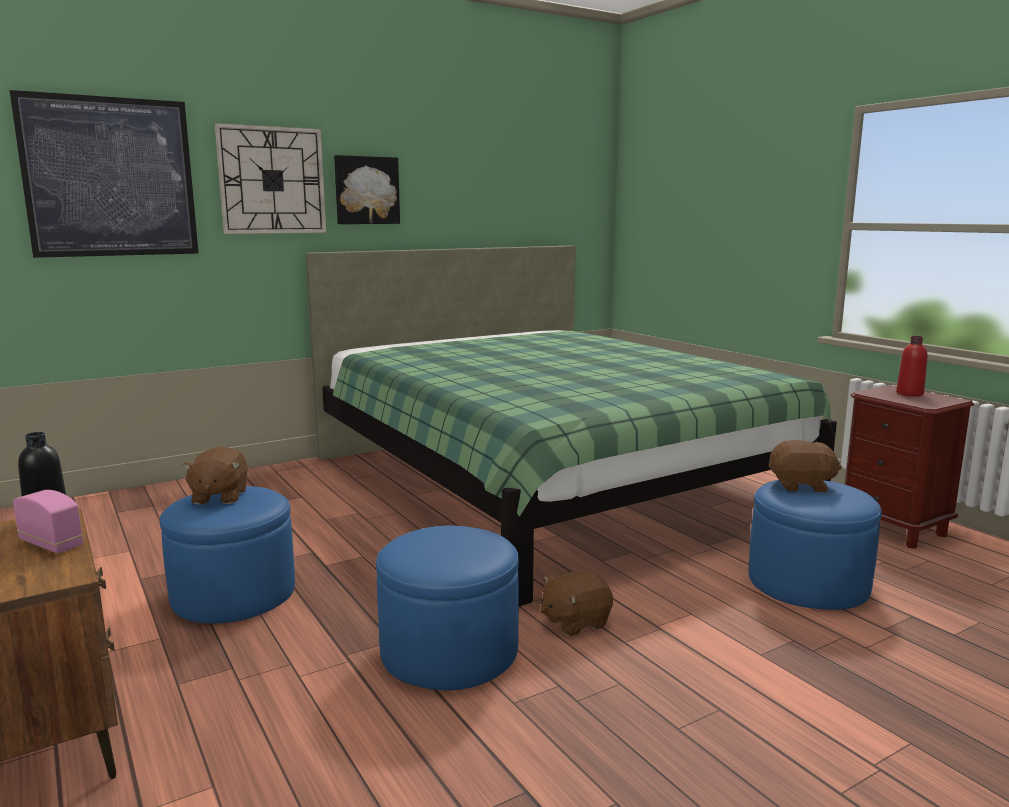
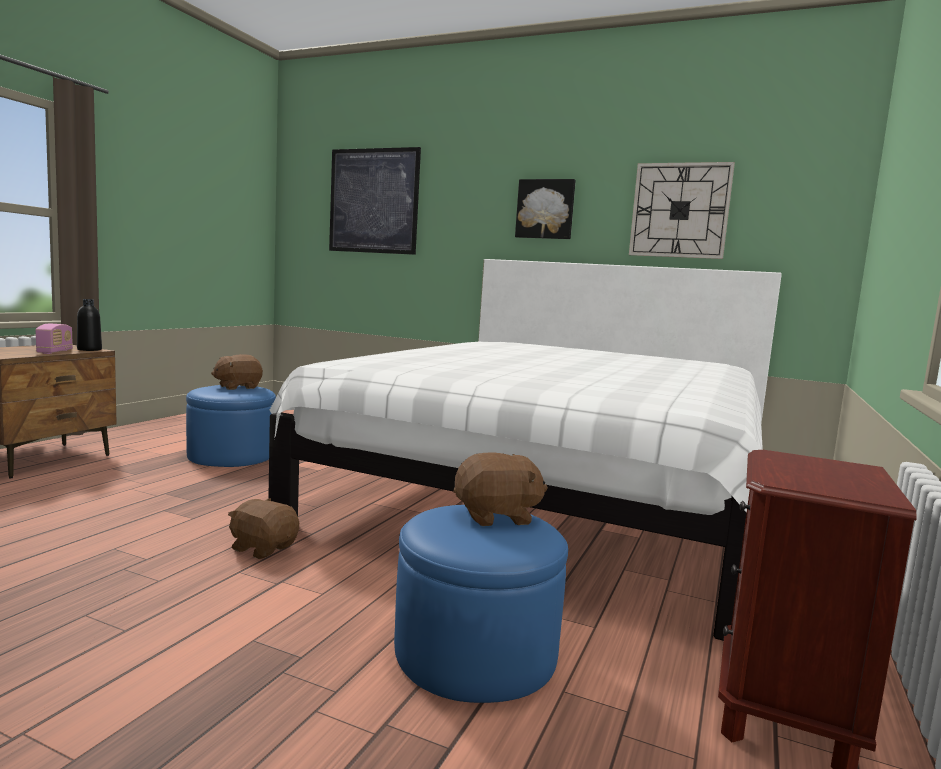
camera: 55 degrees right, 5 degrees down
(272, 180) = (471, 201): wall clock -> wall clock (680, 210)
(449, 651) = (185, 517): blue ottoman -> none
(547, 483) = (554, 494): green bed -> white bed
(801, 486) = (497, 516): brown plush toy -> brown plush toy turned 75 degrees counterclockwise
(909, 394) = (840, 474): red bottle -> none

